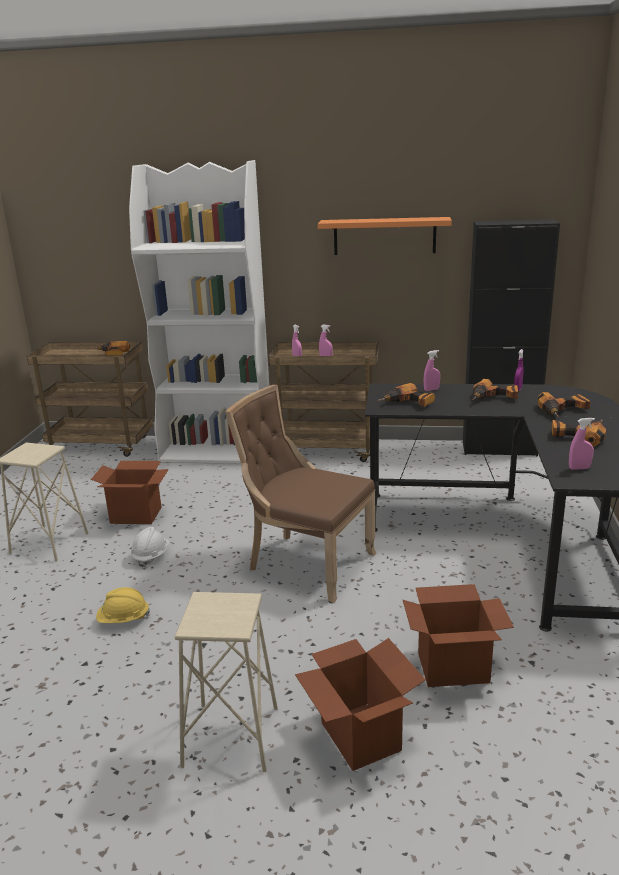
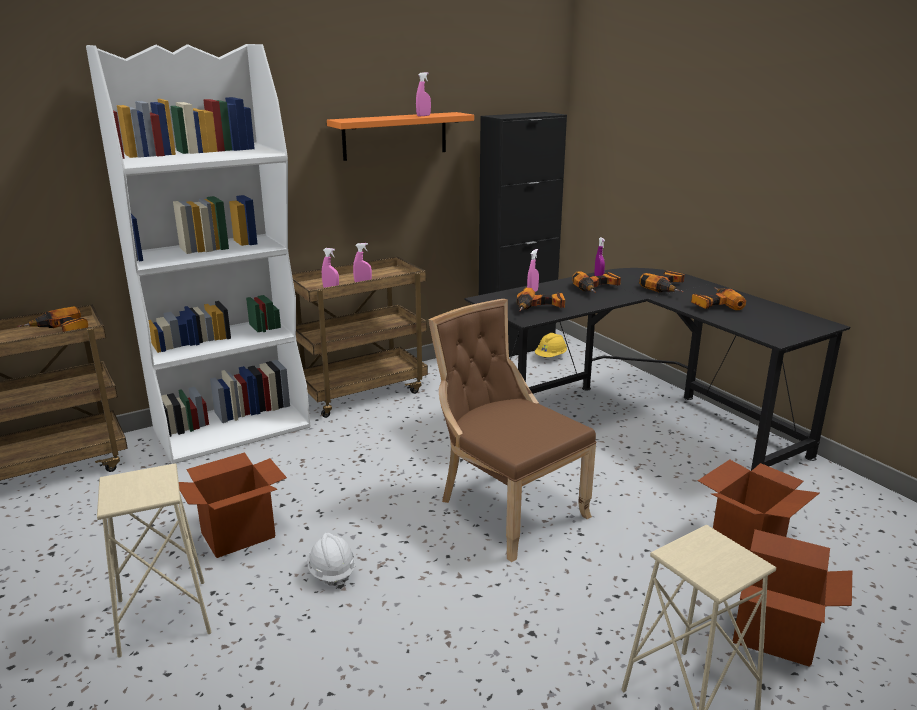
camera: 40 degrees left, 0 degrees up
(123, 620) = (408, 655): yellow hard hat -> yellow hard hat (551, 357)
(306, 563) = (506, 508): brown chair -> brown chair turned 60 degrees clockwise
(579, 468) = (764, 328): pink spray bottle -> pink spray bottle (423, 116)

